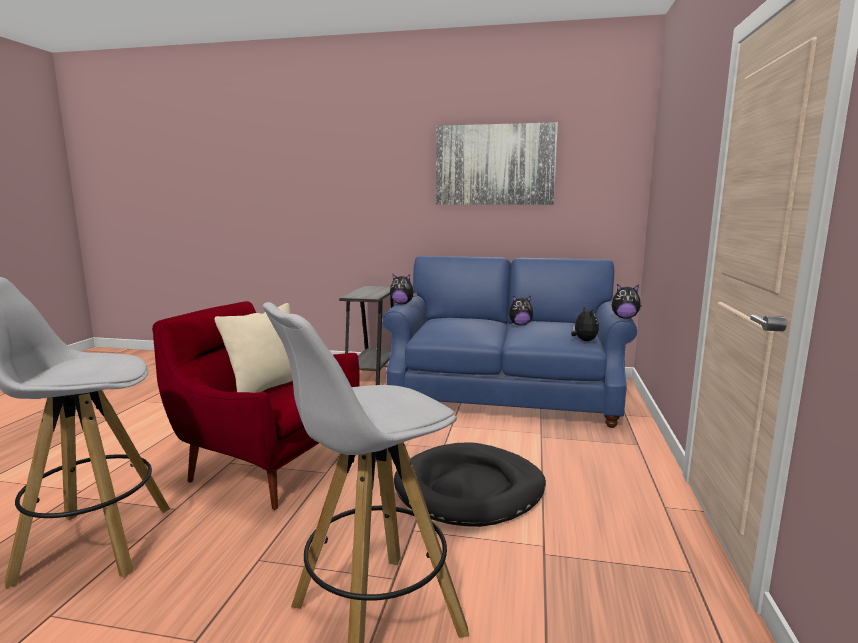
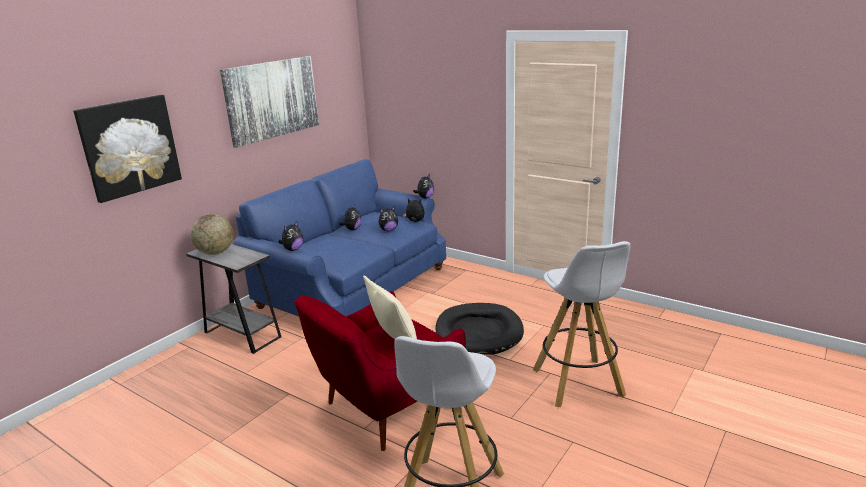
camera: 65 degrees left, 10 degrees up
(339, 181) = (129, 147): none -> picture
(370, 289) = (215, 252): none -> globe
(534, 334) = (388, 230): none -> plush toy

